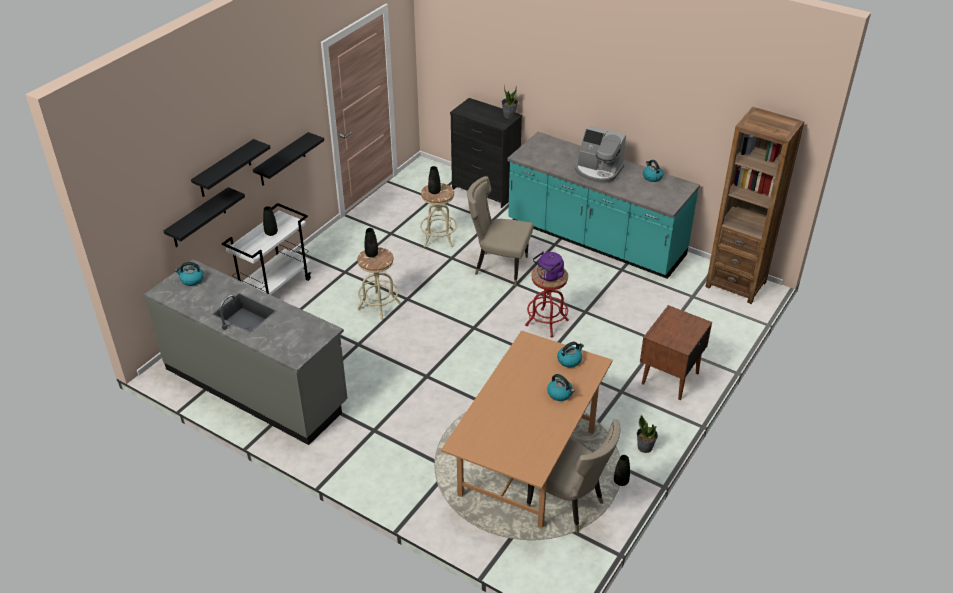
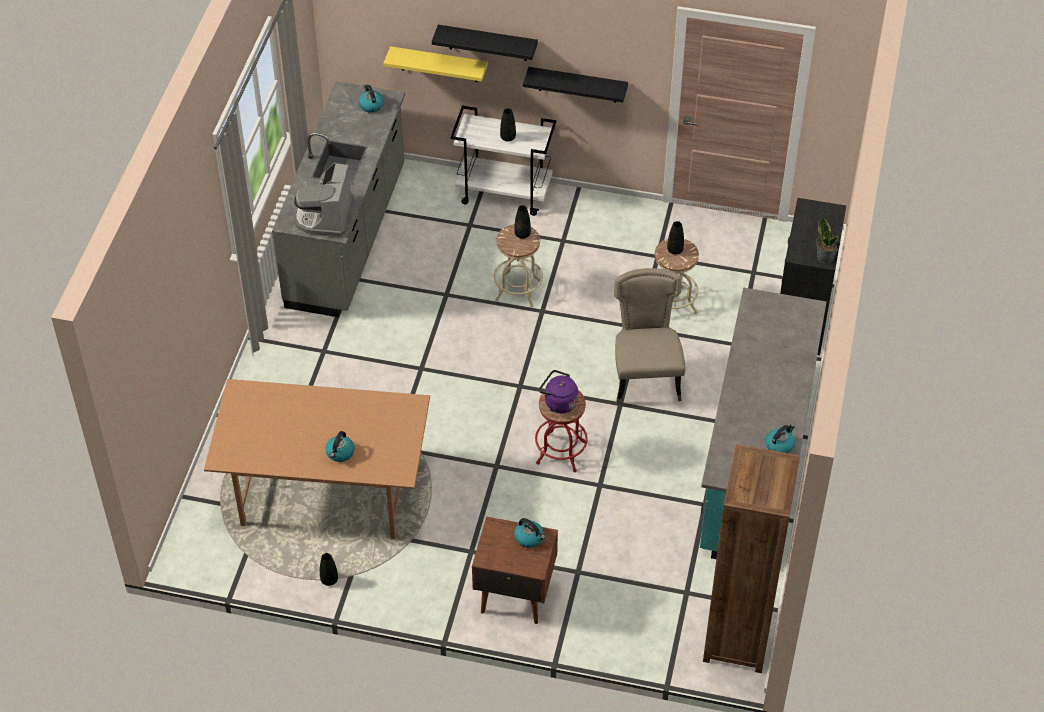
camera: 70 degrees right, 10 degrees up
(198, 218) = (439, 64): black shelf -> yellow shelf
(569, 360) = (397, 449): kettle -> kettle (529, 538)
(569, 505) = (280, 541): beige chair -> none
(598, 171) = (762, 385): coffee machine -> coffee machine (324, 216)
(645, 447) = (389, 592): potted plant -> none

